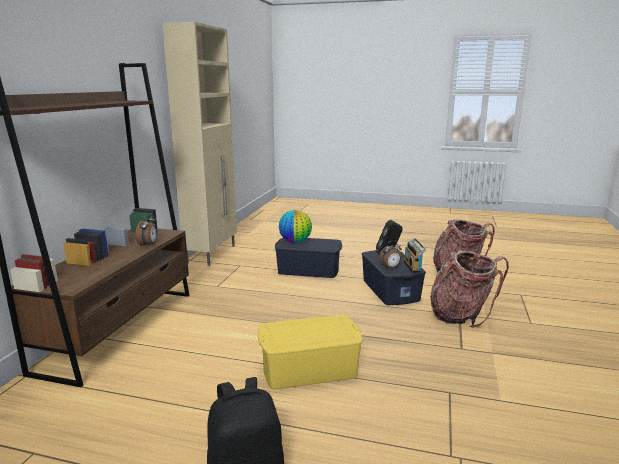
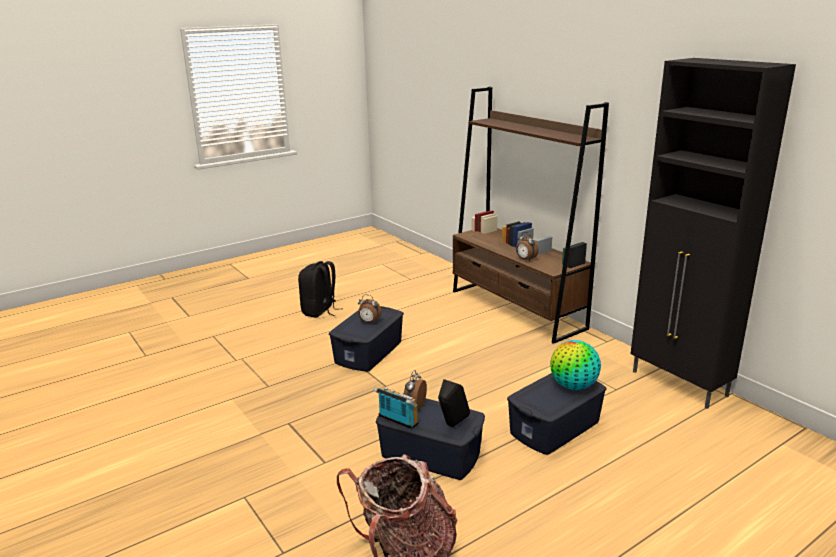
camera: 130 degrees right, 5 degrees up
(212, 254) = (679, 384): beige cabinet -> black cabinet
(309, 330) = (369, 322): none -> alarm clock
(309, 369) = (369, 352): yellow storage box -> blue storage box
(462, 315) = (321, 462): backpack -> none

